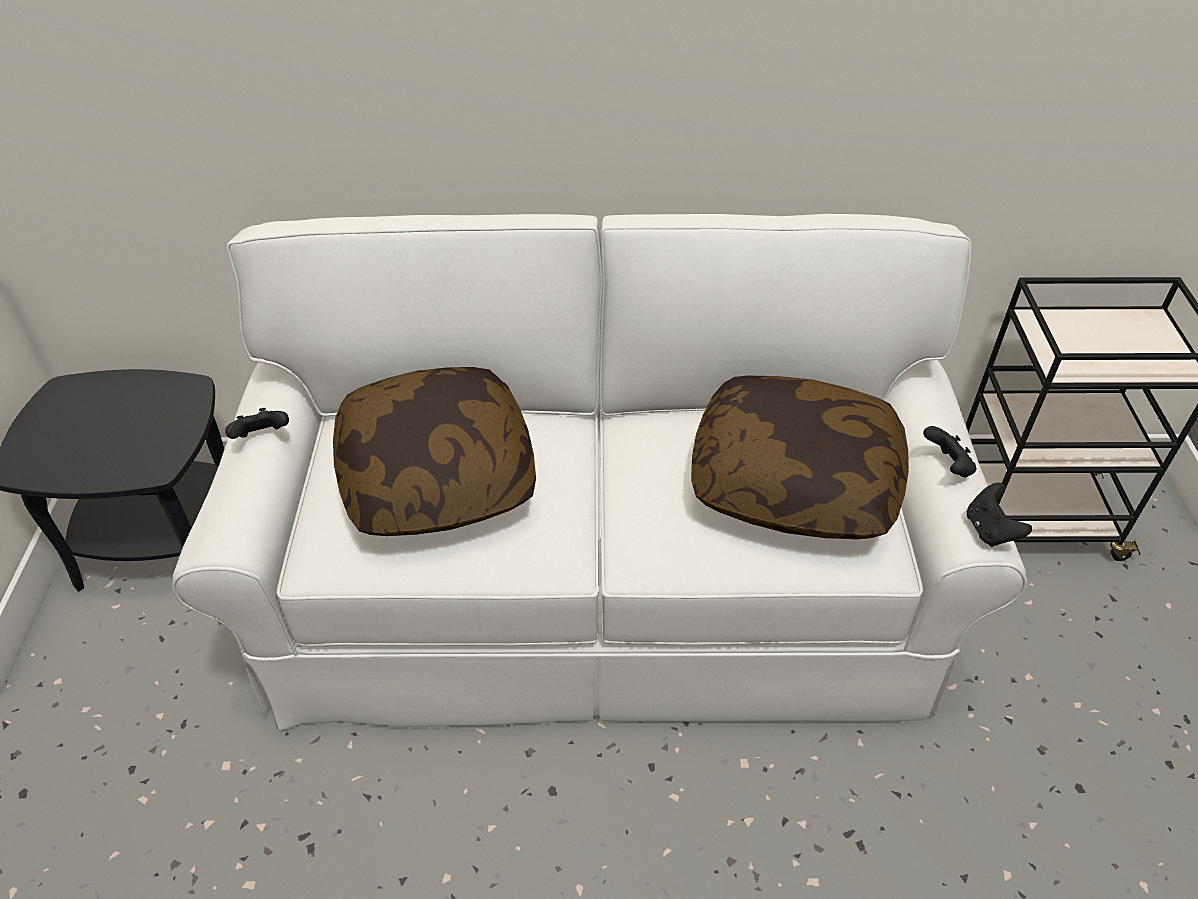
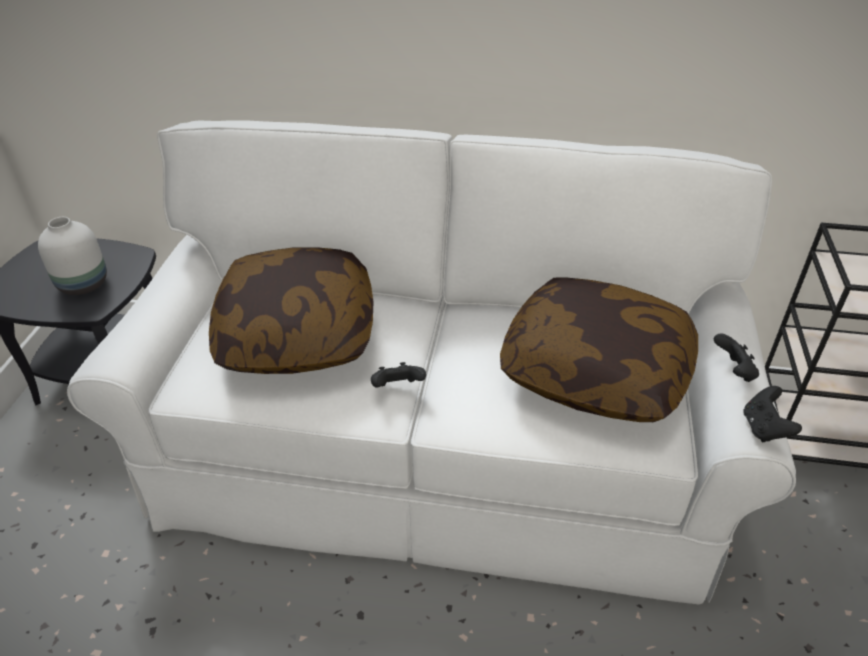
camera: 10 degrees right, 5 degrees down
(134, 435) = (85, 284): none -> white vase
(262, 437) = (167, 288): black game controller -> black game controller (398, 388)

